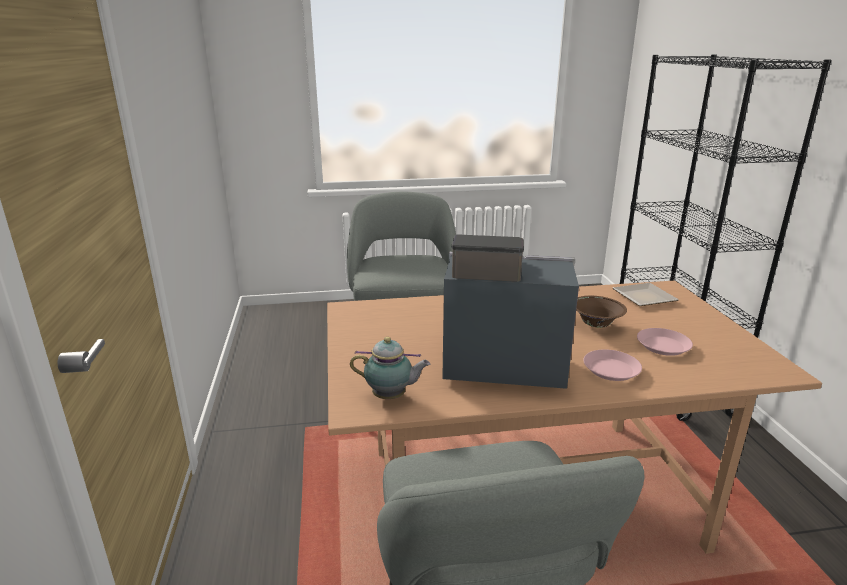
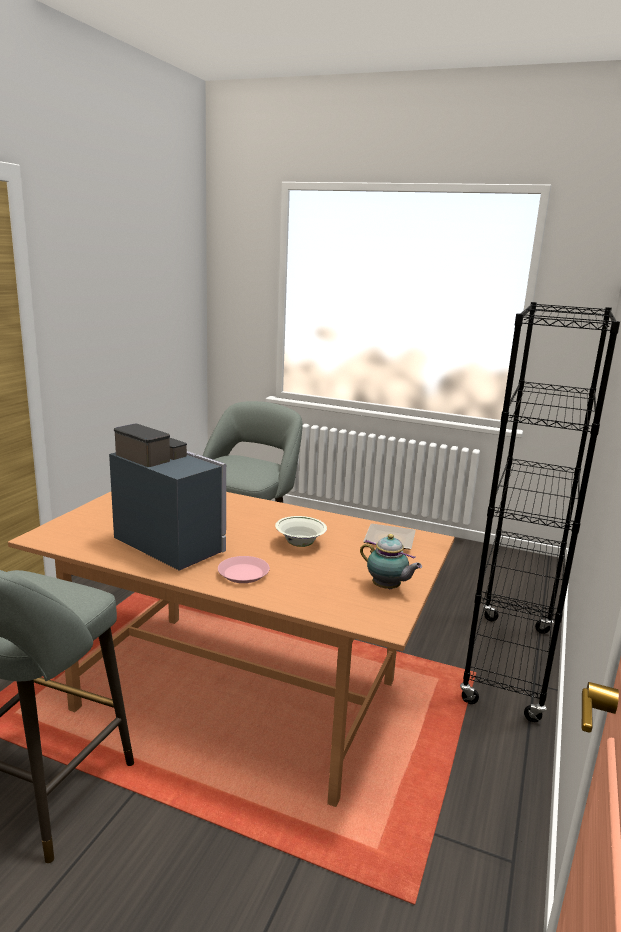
camera: 30 degrees right, 5 degrees down
(391, 397) = (70, 538): teapot -> teapot (387, 588)
(595, 325) = (300, 544): brown bowl -> white bowl
(663, 346) = (322, 574): pink plate -> none

